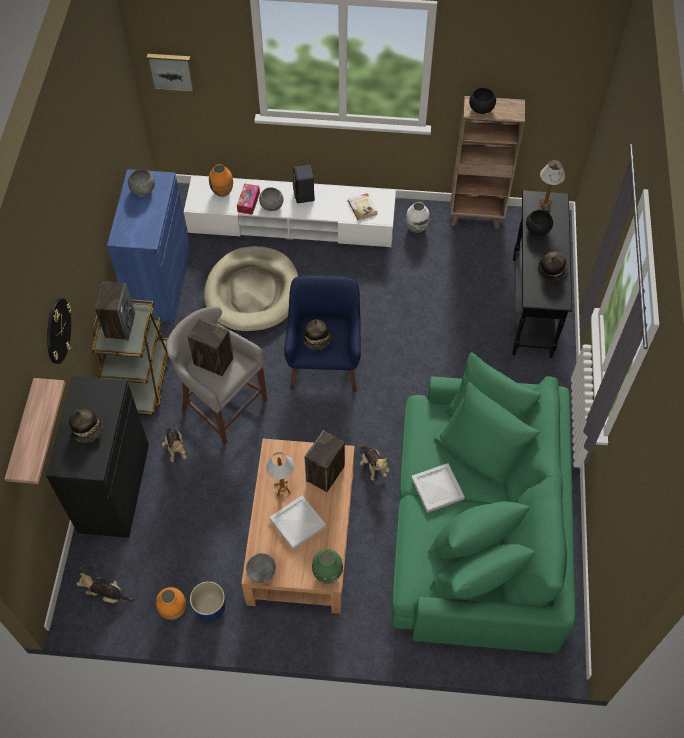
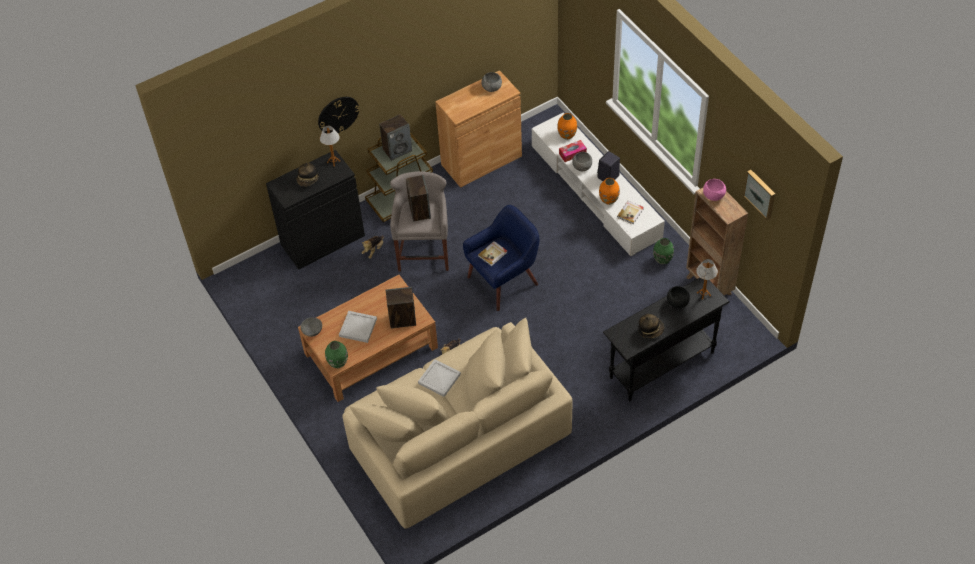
camera: 55 degrees right, 5 degrees down
(24, 435) = (260, 146): shelf -> none
(107, 594) = (256, 284): plush toy -> none
(160, 282) = (481, 160): blue cabinet -> brown cabinet
(171, 71) = (574, 31): picture -> picture (760, 193)
(174, 610) = (272, 321): orange vase -> orange vase (609, 200)
(209, 608) = (287, 337): blue planter -> none
(252, 292) = (520, 209): beige dog bed -> none
(282, 488) = (374, 305): table lamp -> table lamp (333, 162)
(317, 340) = (493, 254): hat -> book
(416, 228) = (662, 259): white vase -> green vase
(477, 528) = (457, 437): green sofa -> beige sofa
(481, 108) = (713, 195): black bowl -> pink bowl

